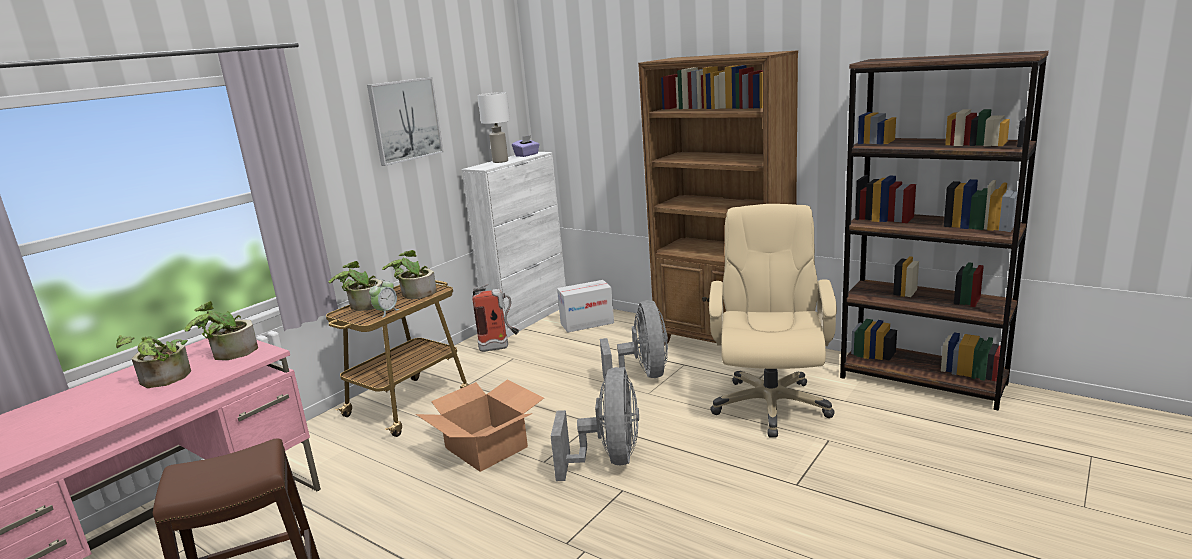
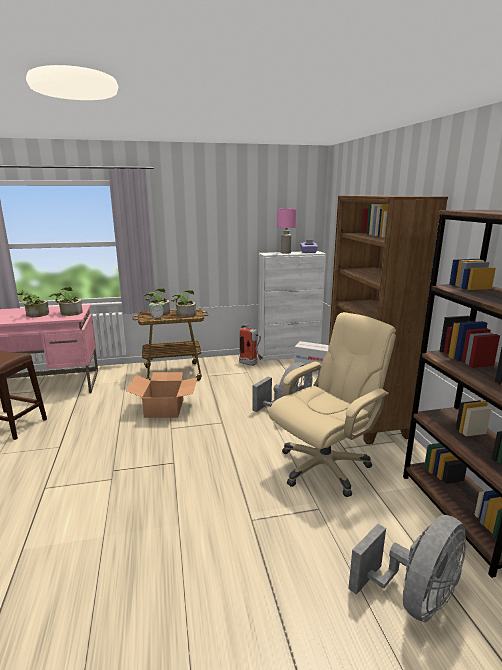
camera: 40 degrees right, 0 degrees up
(405, 120) = (224, 217): picture -> none
(500, 161) = (285, 253): white table lamp -> pink table lamp
(609, 459) = (195, 444): grey fan -> grey fan (414, 598)

